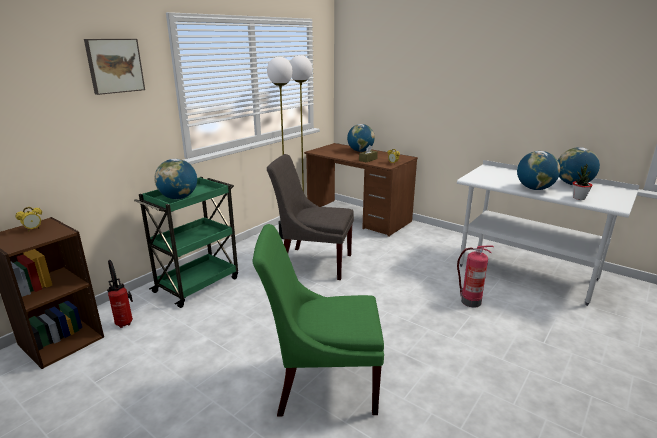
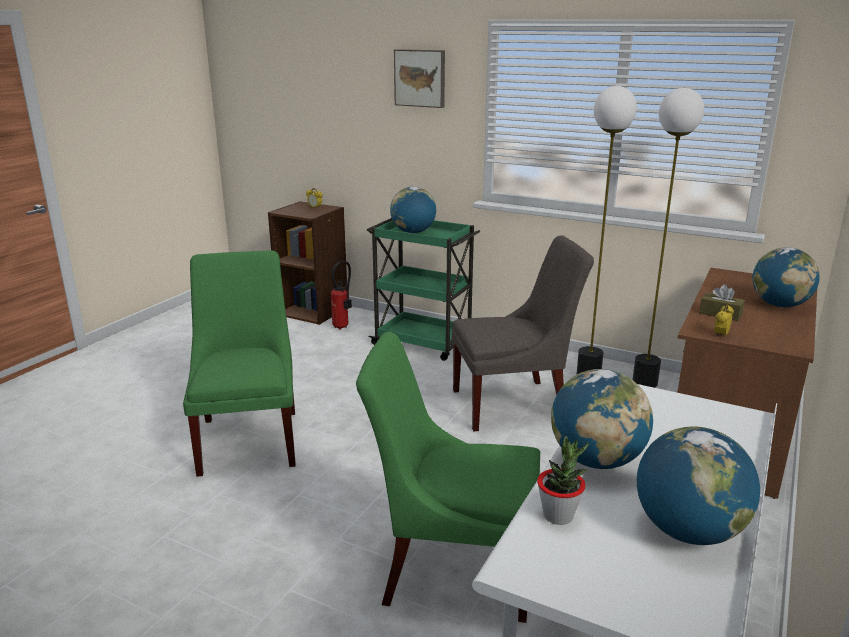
camera: 80 degrees right, 0 degrees up
(313, 262) = (514, 405): grey chair -> grey chair turned 75 degrees clockwise
(470, 301) = (452, 567): fire extinguisher -> green chair

